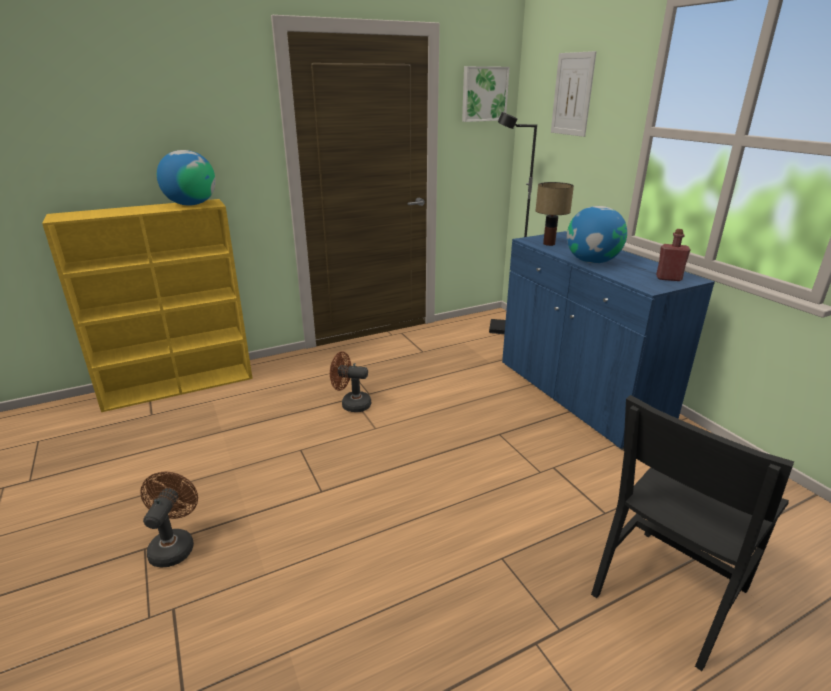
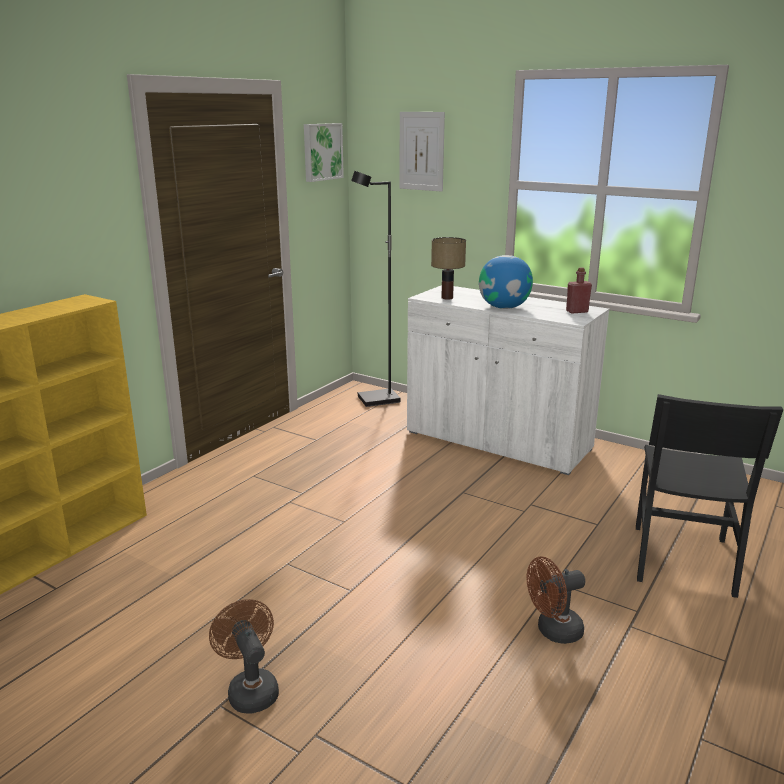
camera: 30 degrees left, 5 degrees down
(191, 204) = (66, 304): globe -> none
(351, 404) = (294, 508): brown fan -> brown fan (553, 631)
(579, 394) = (497, 441): blue cabinet -> white cabinet

